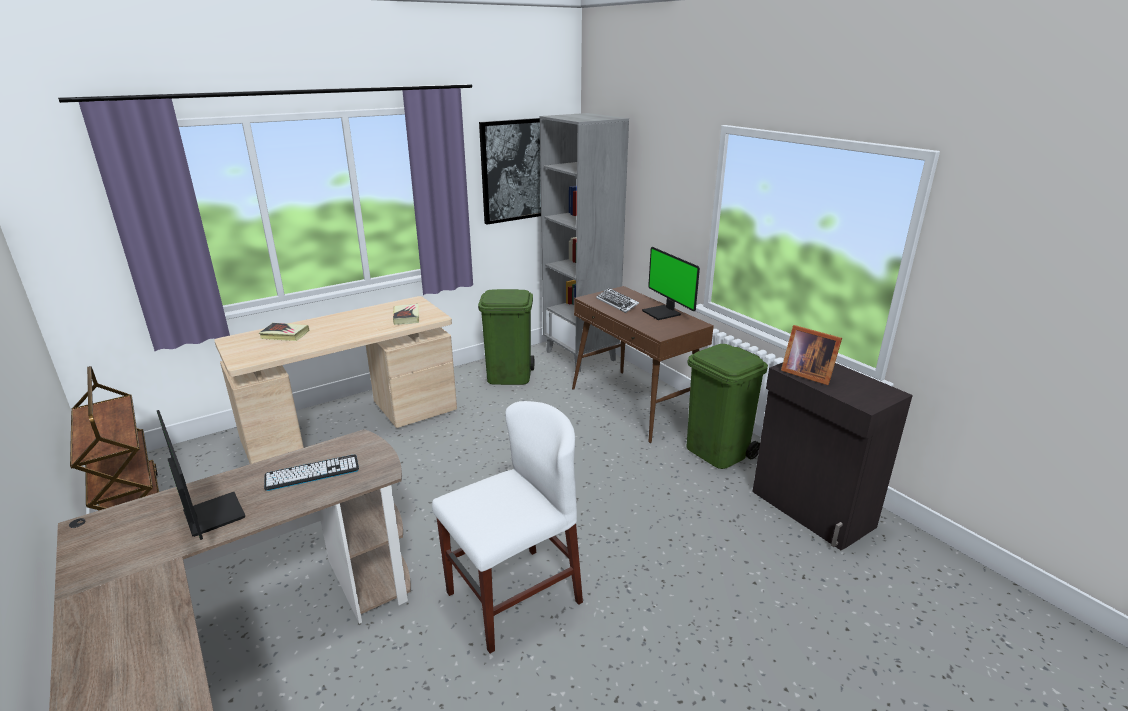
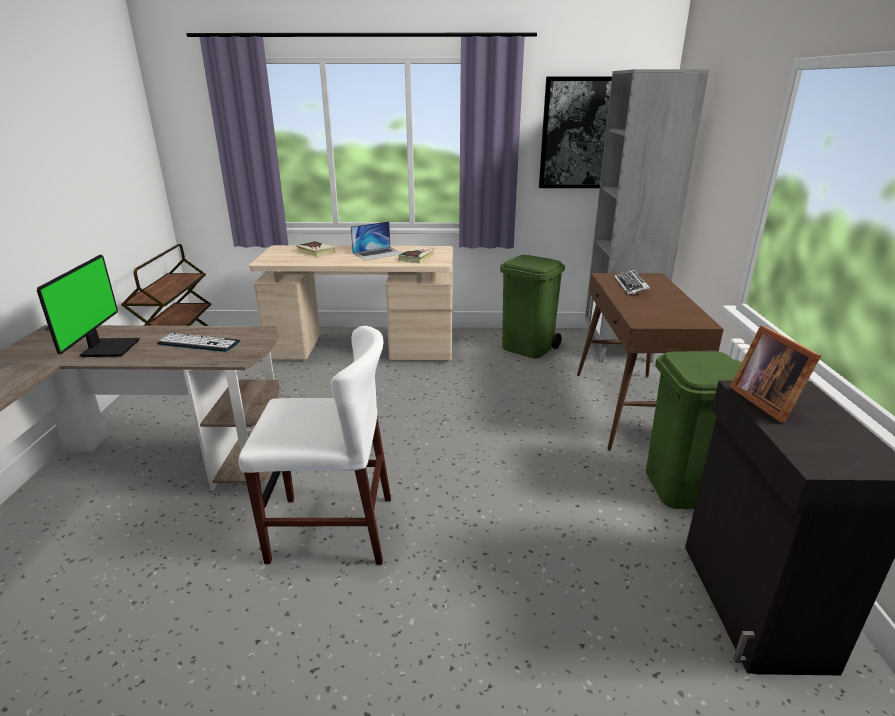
camera: 35 degrees right, 0 degrees up
(359, 321) = (378, 253): none -> laptop
(663, 313) = (673, 304): monitor -> none

